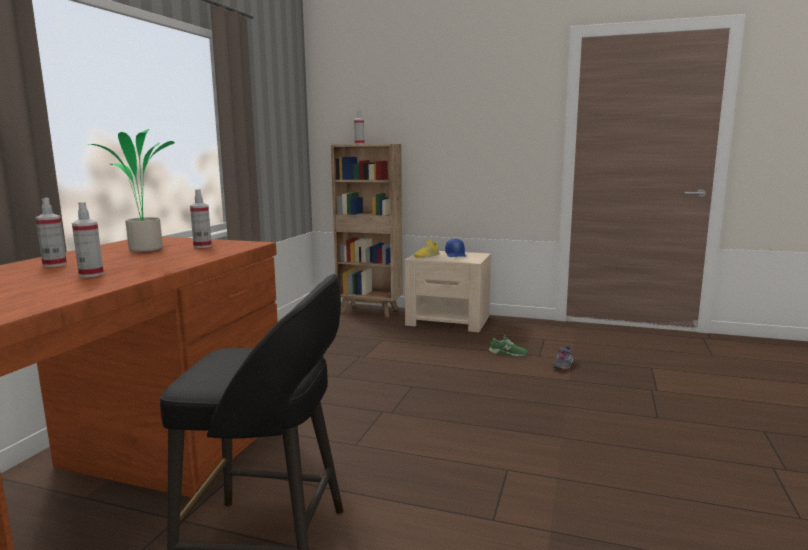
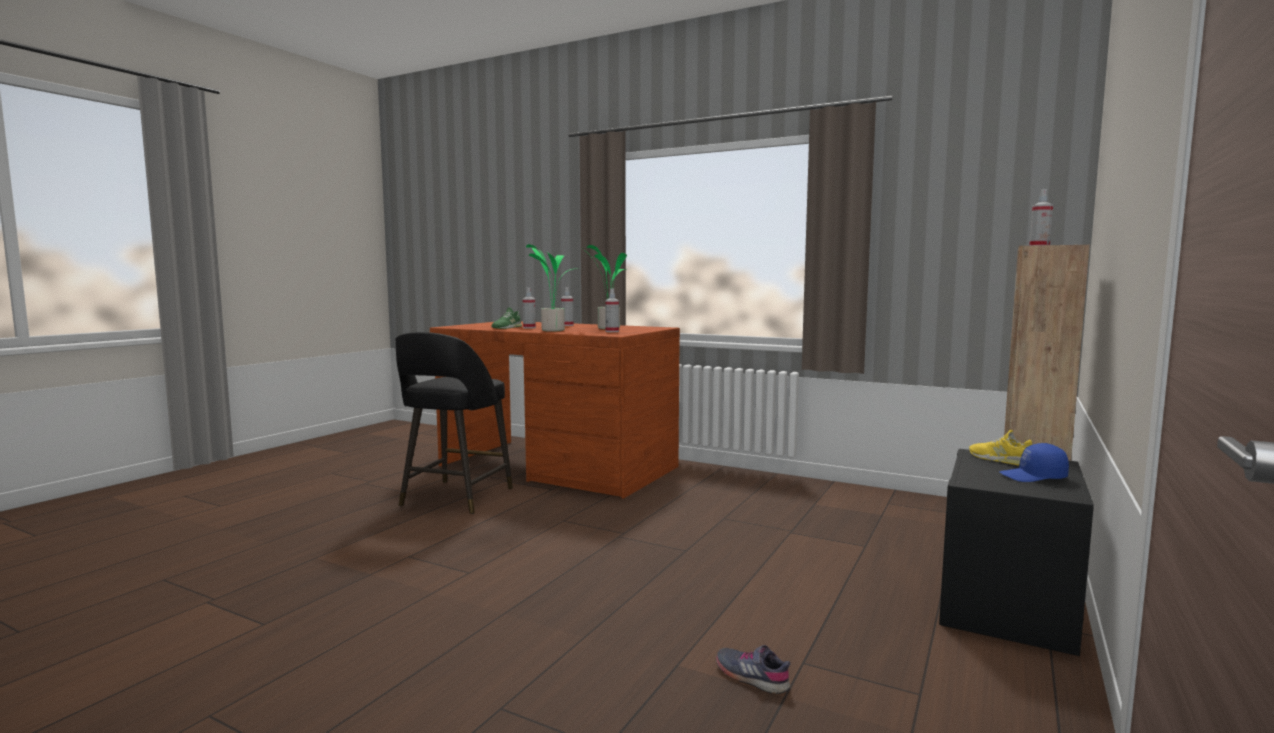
camera: 100 degrees right, 5 degrees down
(164, 262) = (552, 330): none -> potted plant
(448, 321) = (1006, 605): beige nightstand -> black nightstand
(508, 353) = (814, 633): green shoe -> green shoe (507, 327)

